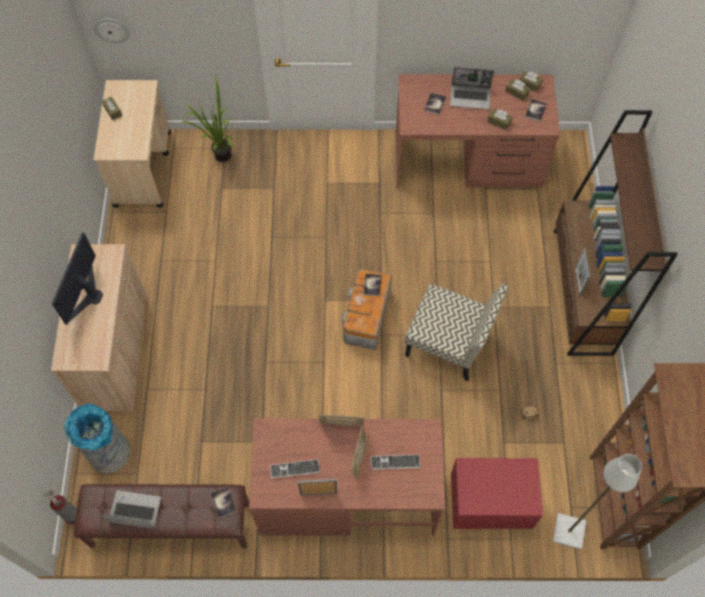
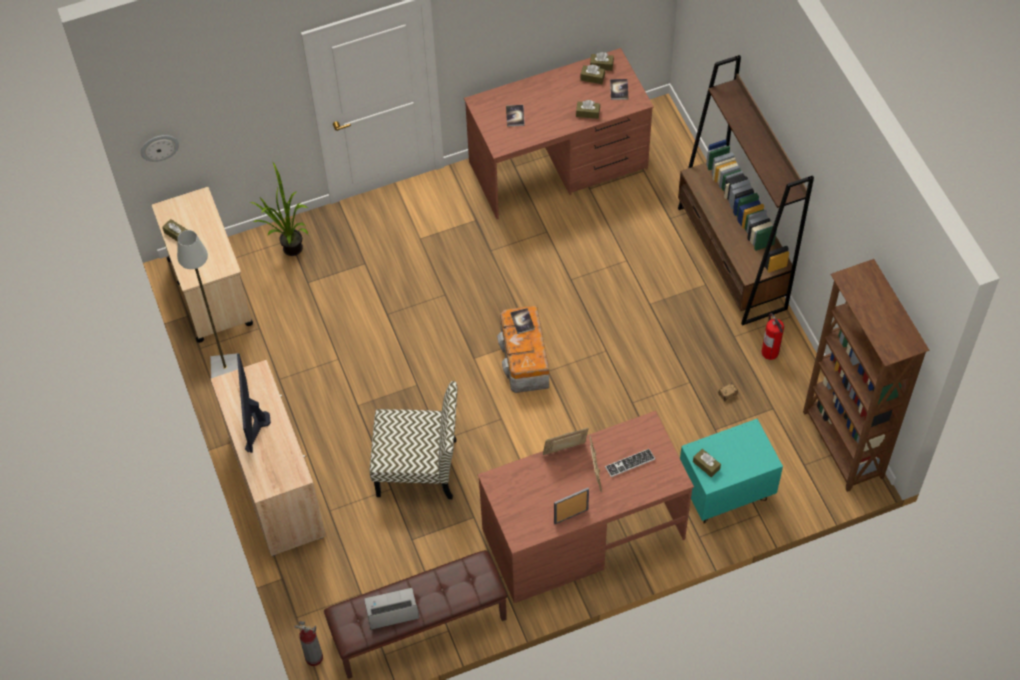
camera: 20 degrees left, 5 degrees down
(109, 452) = (321, 585): grey trash can -> none
(223, 502) = (475, 571): book -> none
(295, 469) = (538, 504): keyboard -> none
(449, 343) = (620, 355): chair -> chair (419, 467)
(470, 97) = (548, 97): laptop -> none
(471, 486) = (706, 465): none -> brown tissue box
(487, 506) = (725, 494): red nightstand -> turquoise nightstand
(568, 530) = (810, 487): grey floor lamp -> grey floor lamp (225, 368)
(578, 281) = (727, 244): picture frame -> none
(582, 389) = (769, 352): none -> fire extinguisher

